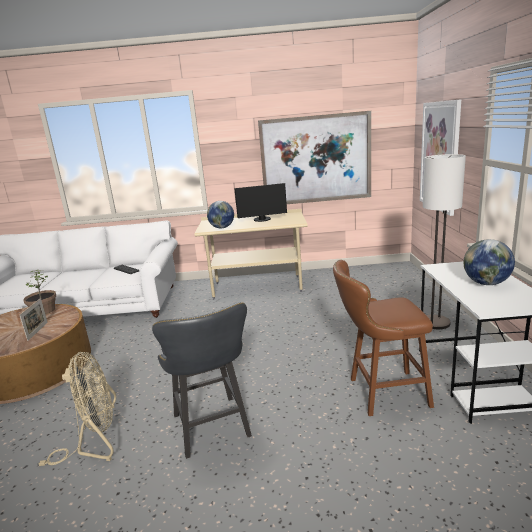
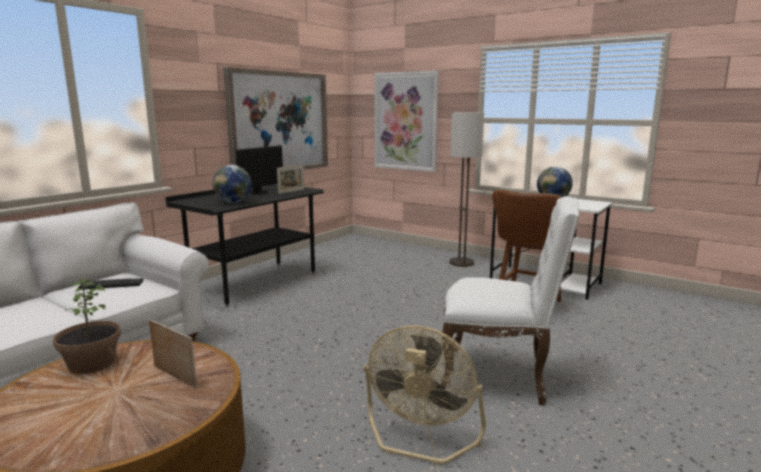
camera: 55 degrees left, 5 degrees down
(213, 432) = (497, 378): grey stool -> white chair
(257, 287) = (255, 283): beige desk -> black desk
(281, 222) = (291, 191): none -> picture frame

